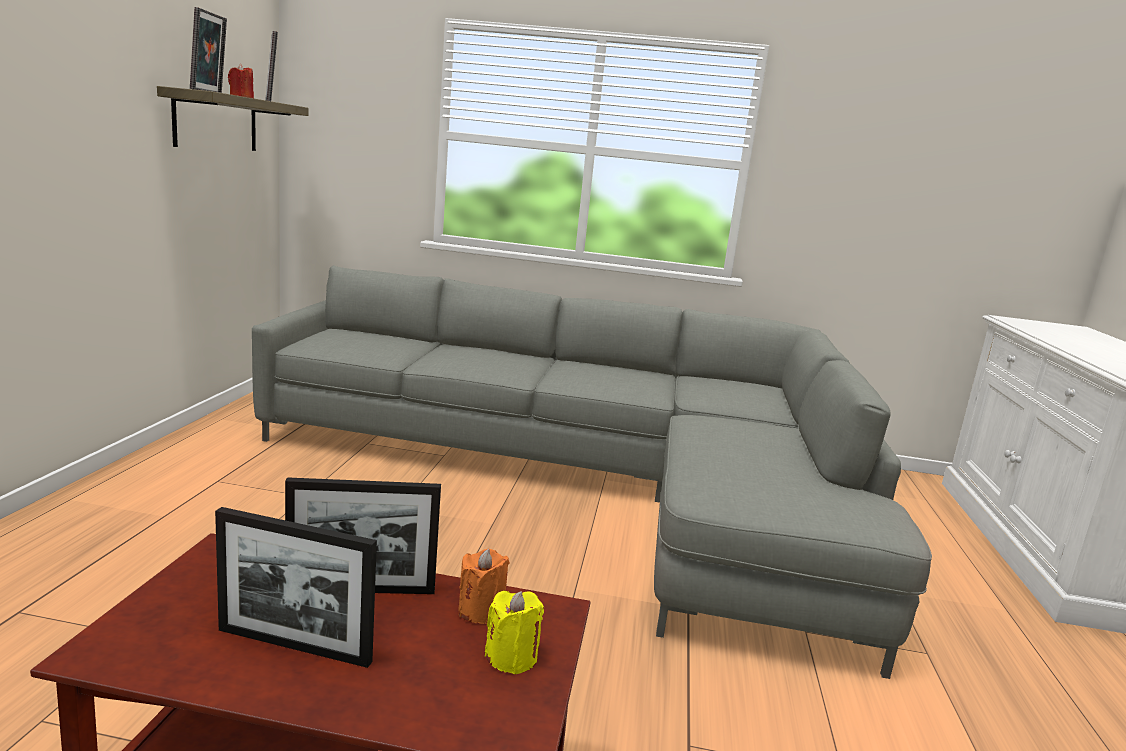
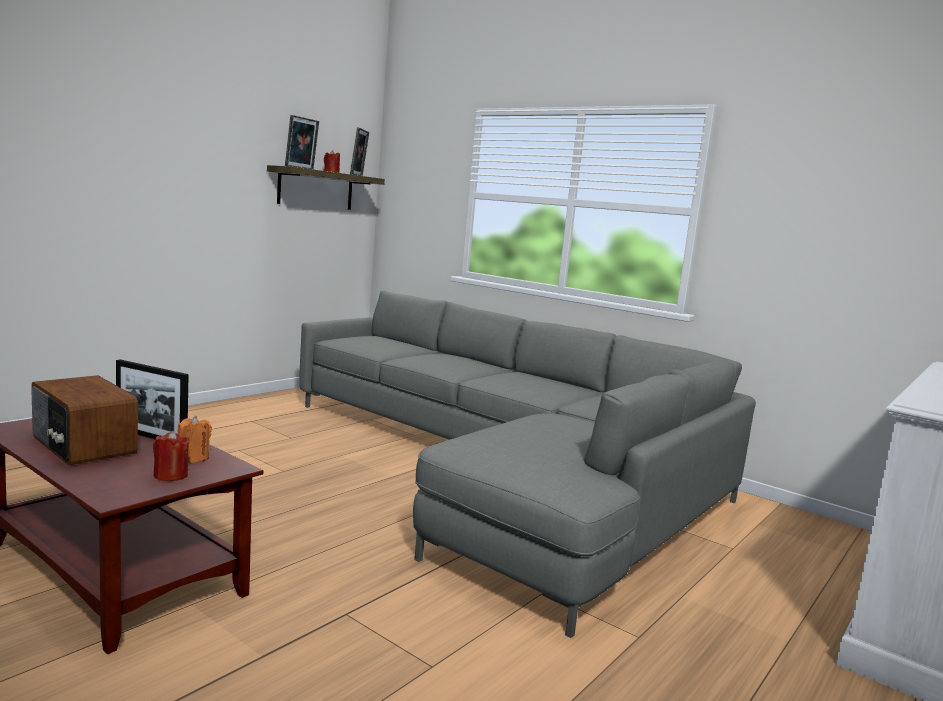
camera: 30 degrees right, 5 degrees down
(294, 646) = (82, 445): picture frame -> radio
(512, 657) = (171, 475): yellow candle -> red candle

